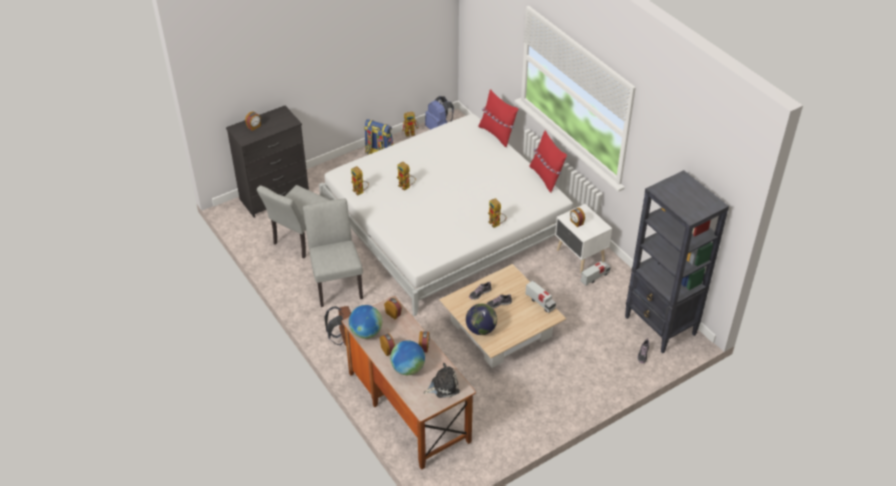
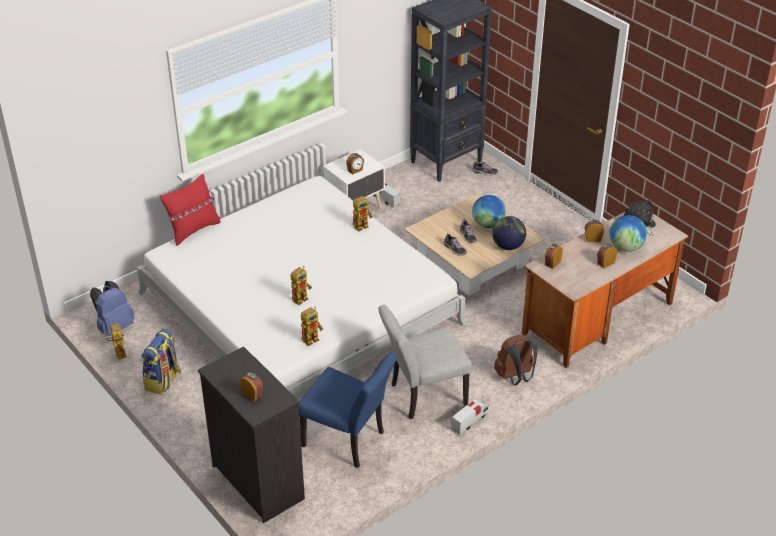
camera: 95 degrees left, 5 degrees down
(299, 240) = (349, 441): grey chair -> blue chair
(366, 332) = (586, 280): globe -> globe (487, 224)
(540, 302) = (459, 209): toy truck -> toy truck (469, 422)
(546, 177) = (279, 191): red pillow -> none

